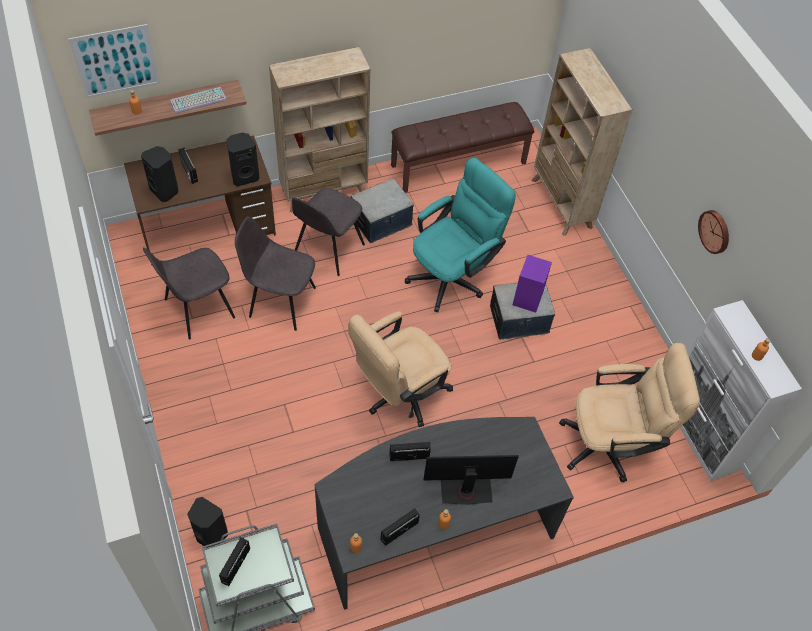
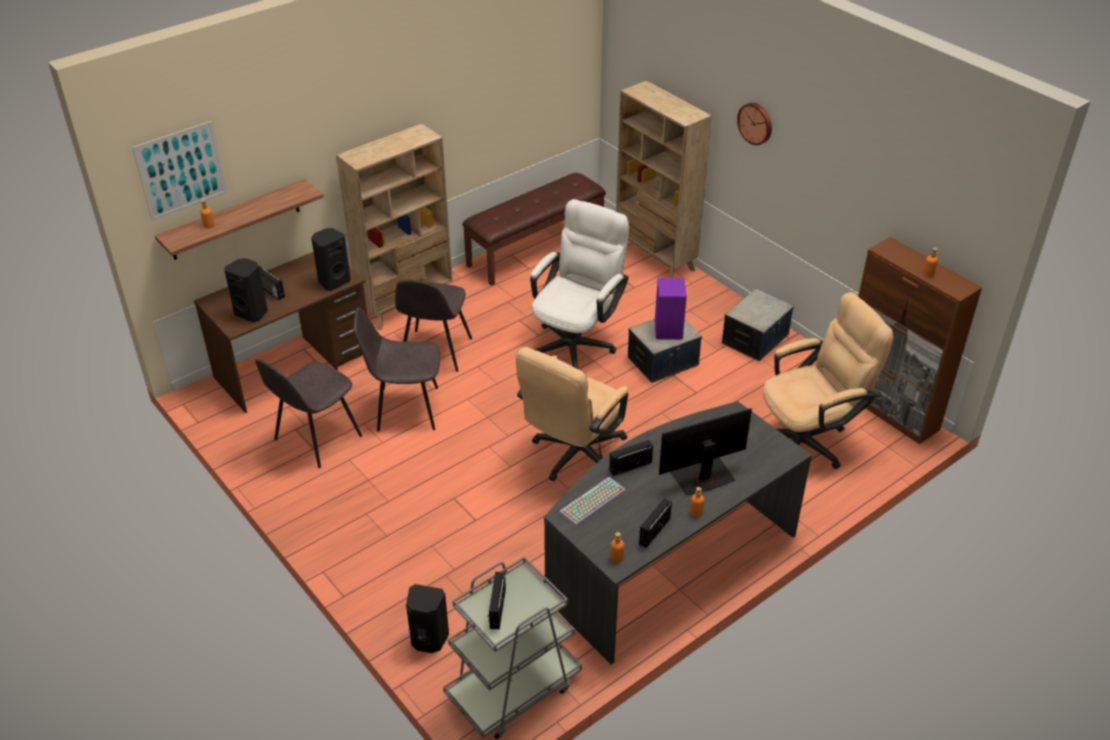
camera: 15 degrees left, 15 degrees down
(198, 101) = (271, 204): keyboard -> keyboard (593, 503)
(381, 222) = (480, 315): storage box -> storage box (755, 339)
(453, 275) = (577, 342): turquoise office chair -> white office chair
(699, 435) = (888, 410): white cabinet -> brown cabinet
(715, 231) = (839, 187): wall clock -> wall clock (756, 123)

